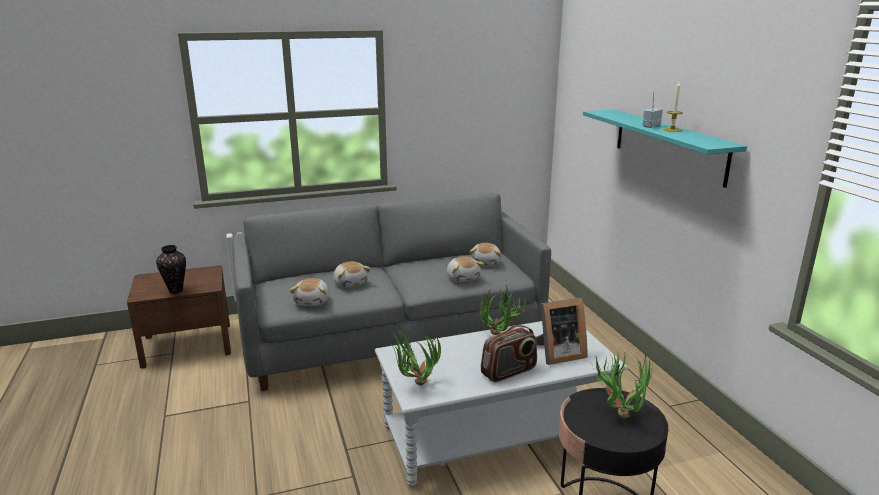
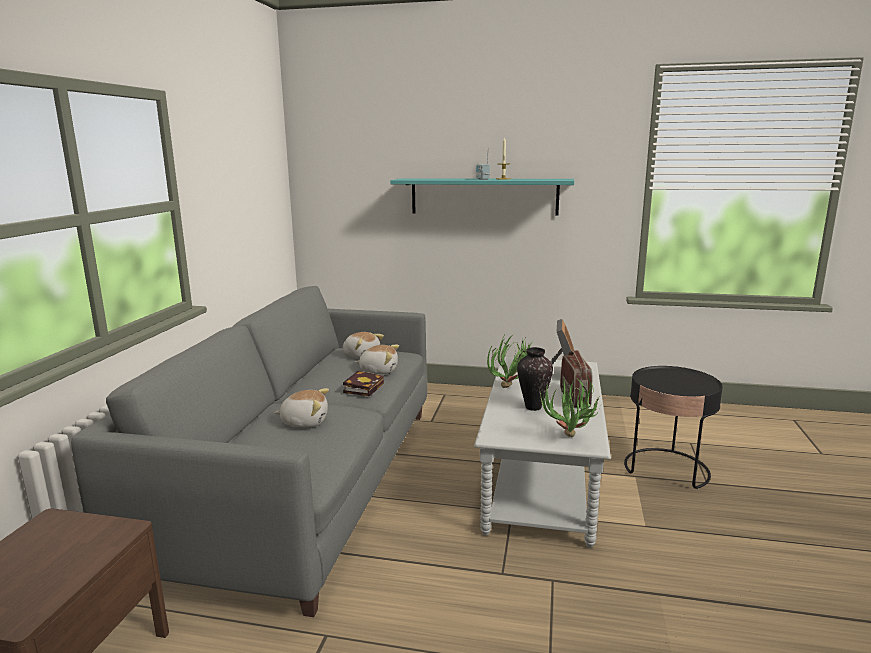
camera: 60 degrees left, 5 degrees down
(176, 291) = (76, 568): vase -> vase (533, 407)
(313, 301) = (319, 453): plush toy -> none
(424, 282) = (364, 387): none -> book
(619, 413) = (668, 378): potted plant -> none

